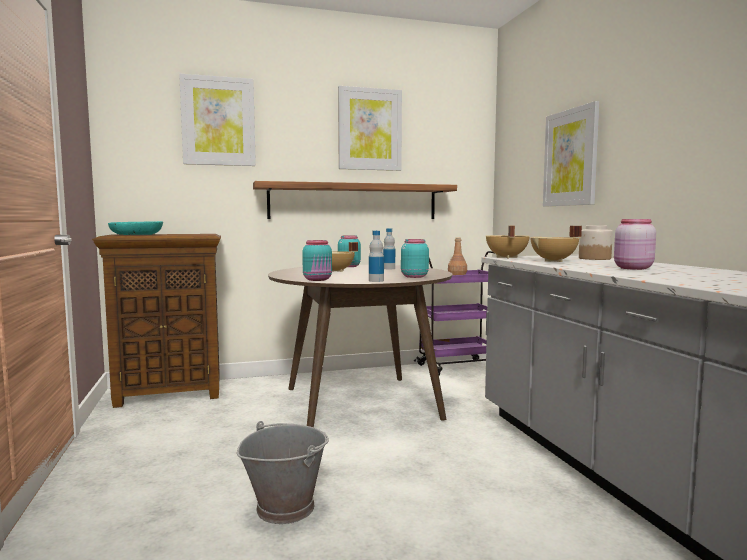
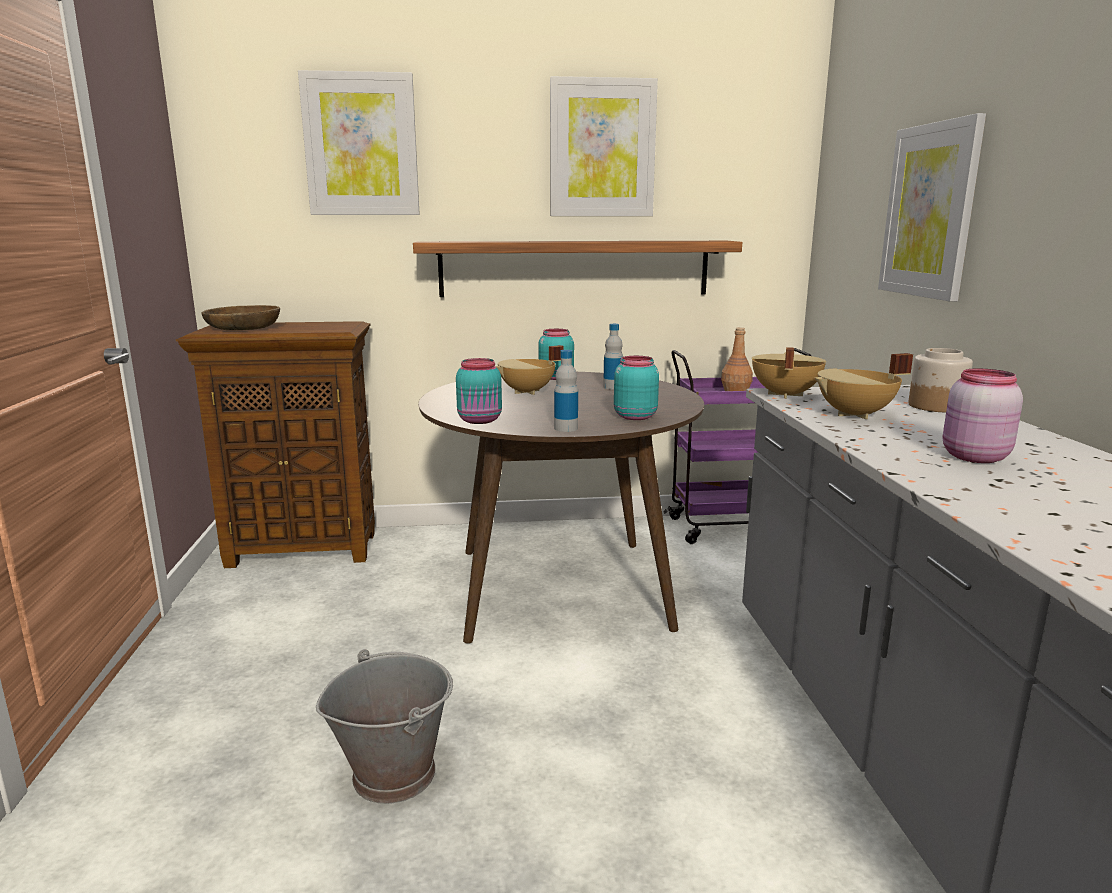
camera: 10 degrees right, 10 degrees up
(136, 234) = (243, 328): turquoise bowl -> brown bowl

